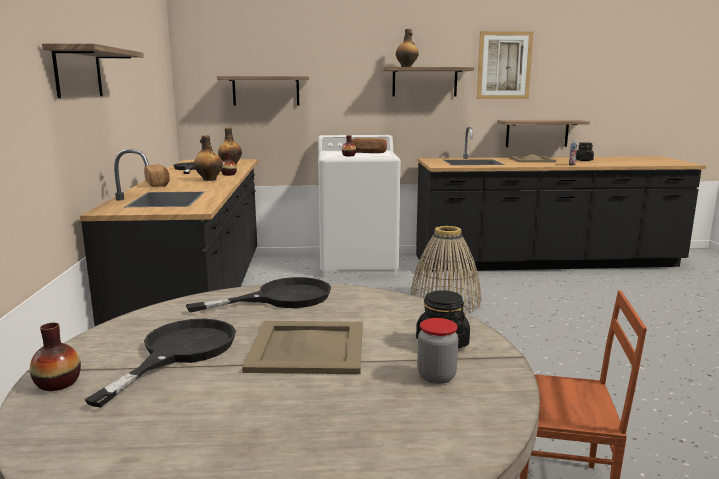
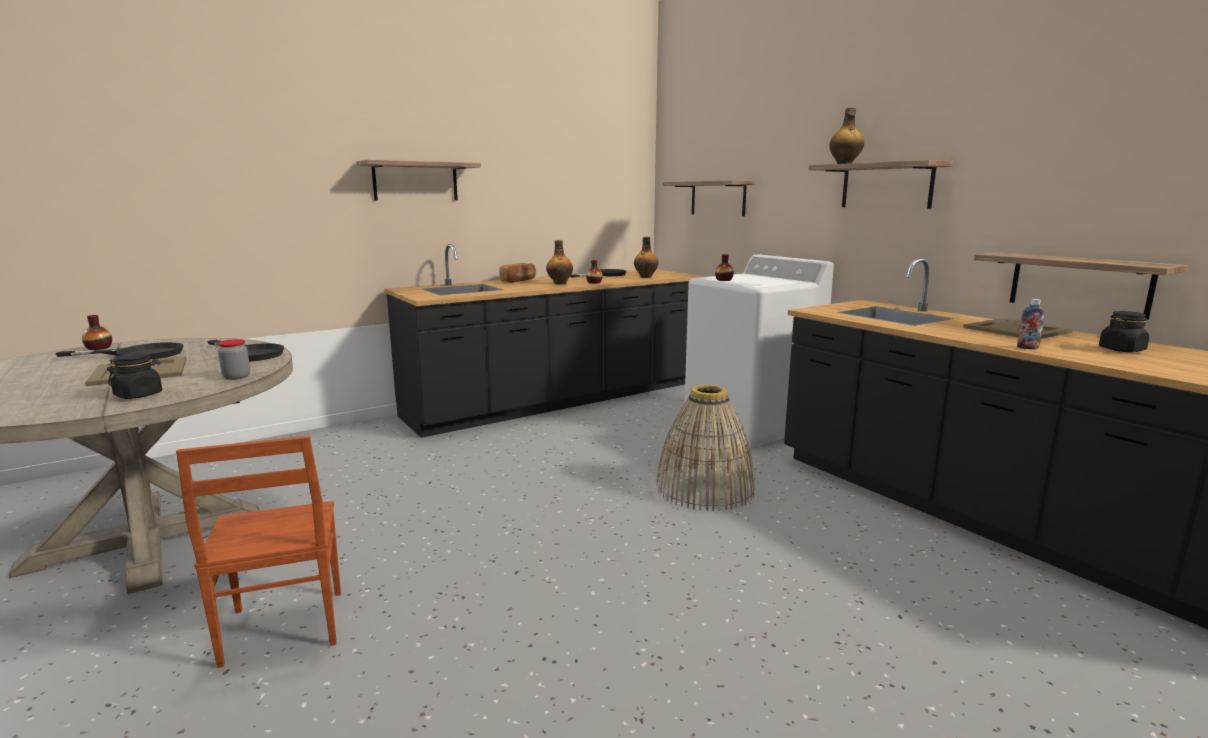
camera: 60 degrees right, 0 degrees up
(368, 152) = (767, 280): bread -> none
(436, 376) = (71, 400): jar -> jar (236, 377)
(504, 65) = (1020, 154): picture -> none

